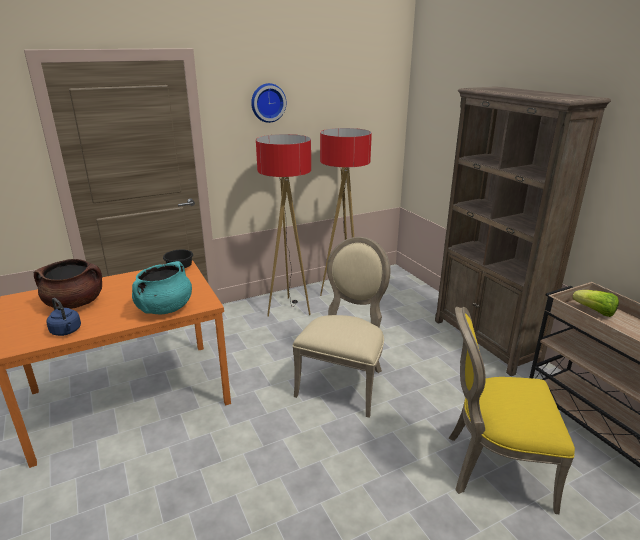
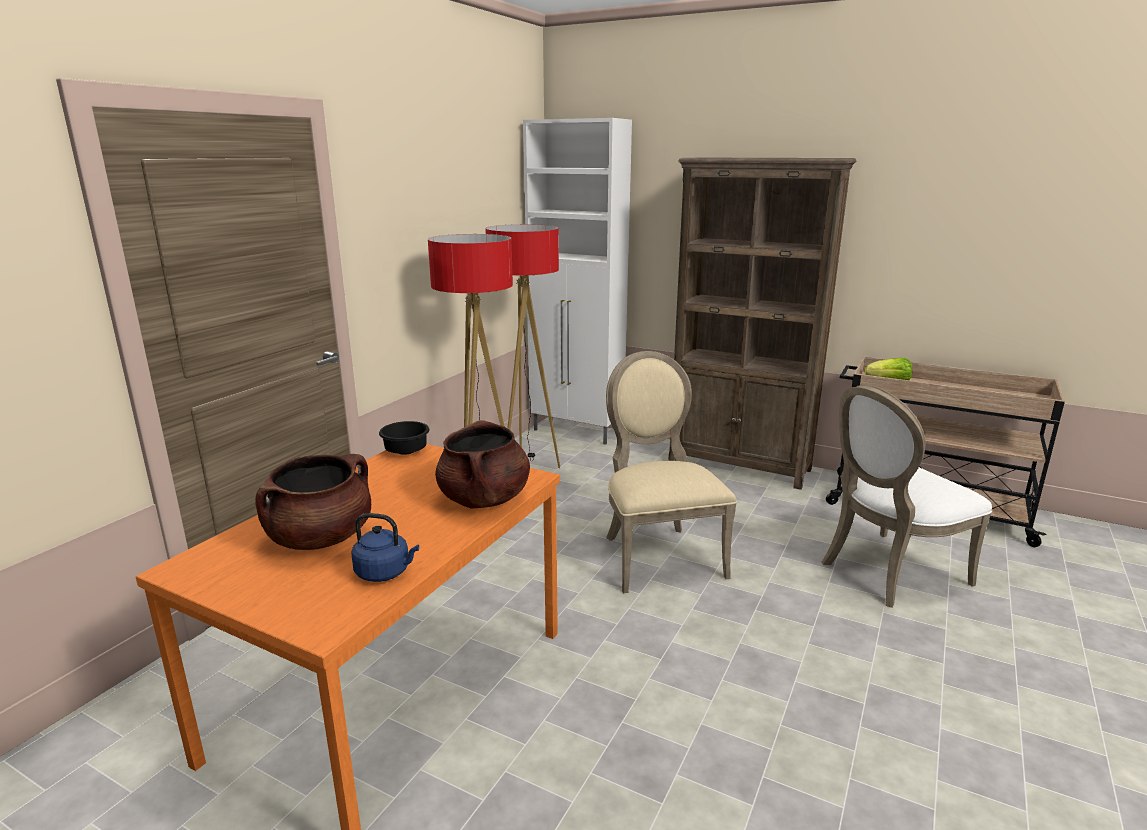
camera: 35 degrees left, 5 degrees down
(165, 308) = (484, 499): turquoise cooking pot -> brown cooking pot
(267, 102) = (412, 190): wall clock -> none
(400, 280) = (577, 432): none -> white cabinet
(493, 467) = (887, 572): yellow chair -> white chair

